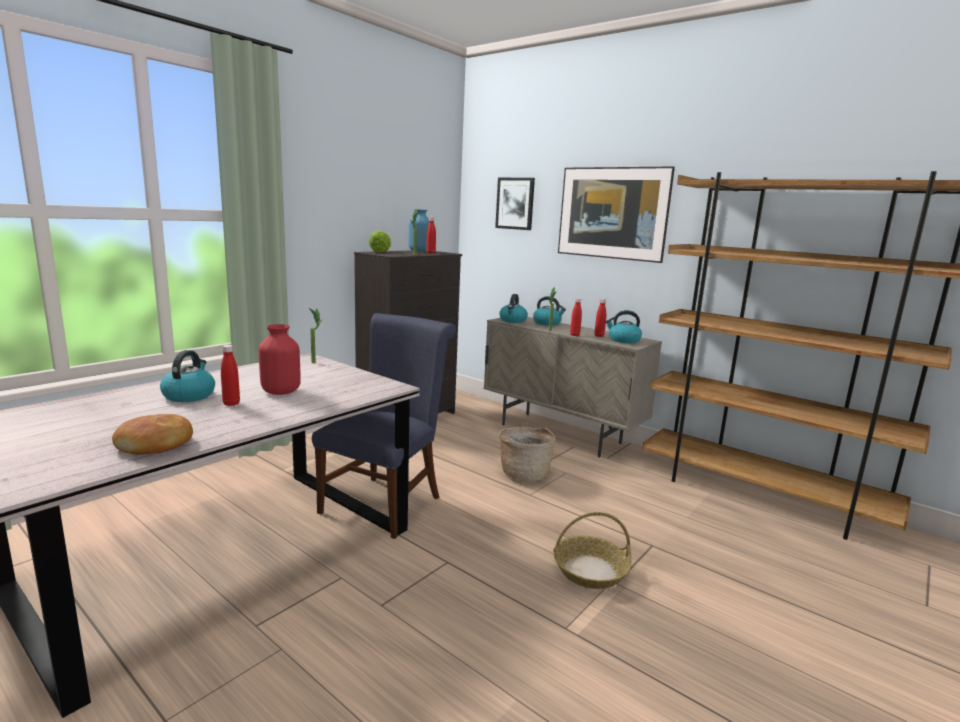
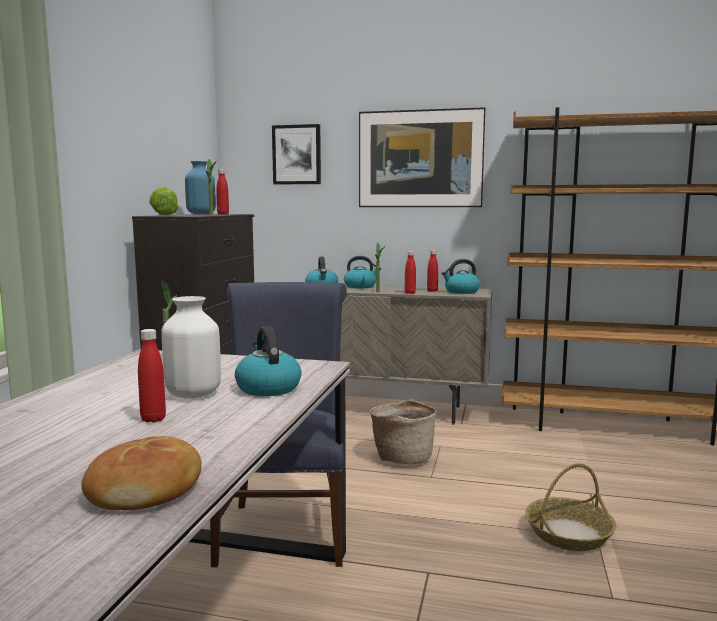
camera: 25 degrees left, 5 degrees down
(189, 395) = (66, 422): kettle -> kettle (267, 388)
(281, 391) = (193, 394): red vase -> white vase

